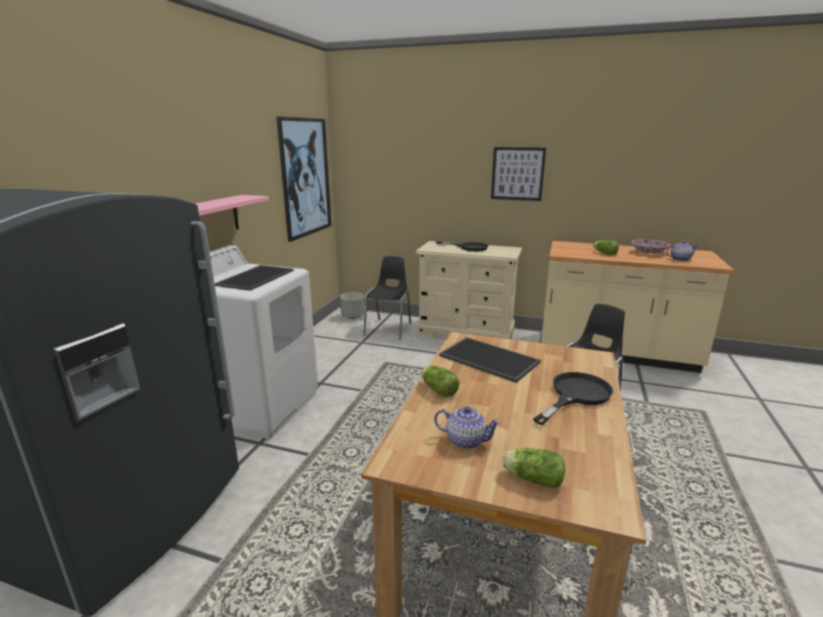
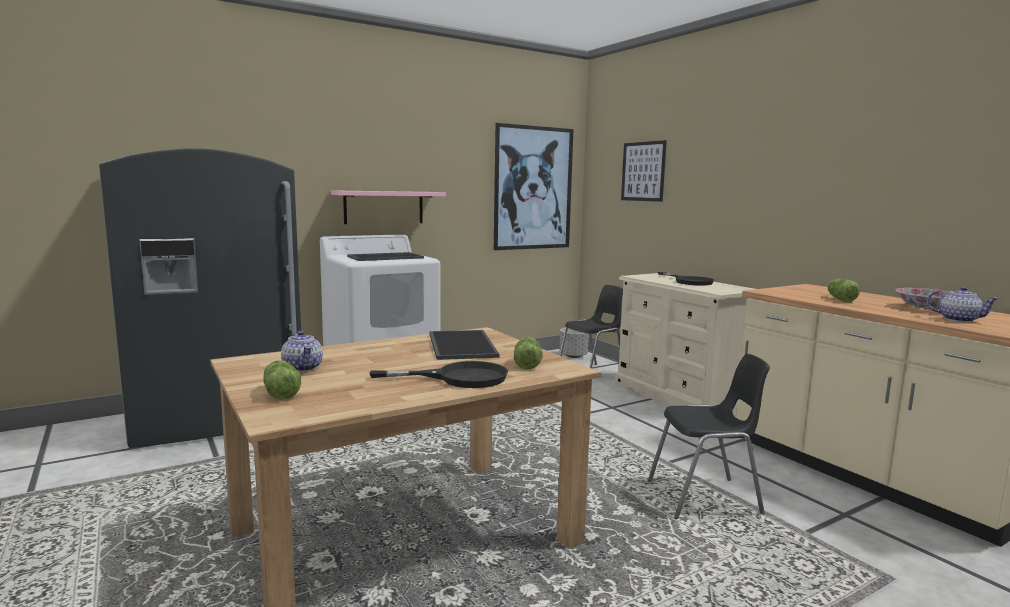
camera: 40 degrees right, 10 degrees down
(438, 389) = (368, 346): lettuce -> lettuce (527, 364)
(517, 174) = (764, 186): picture -> picture (643, 171)

